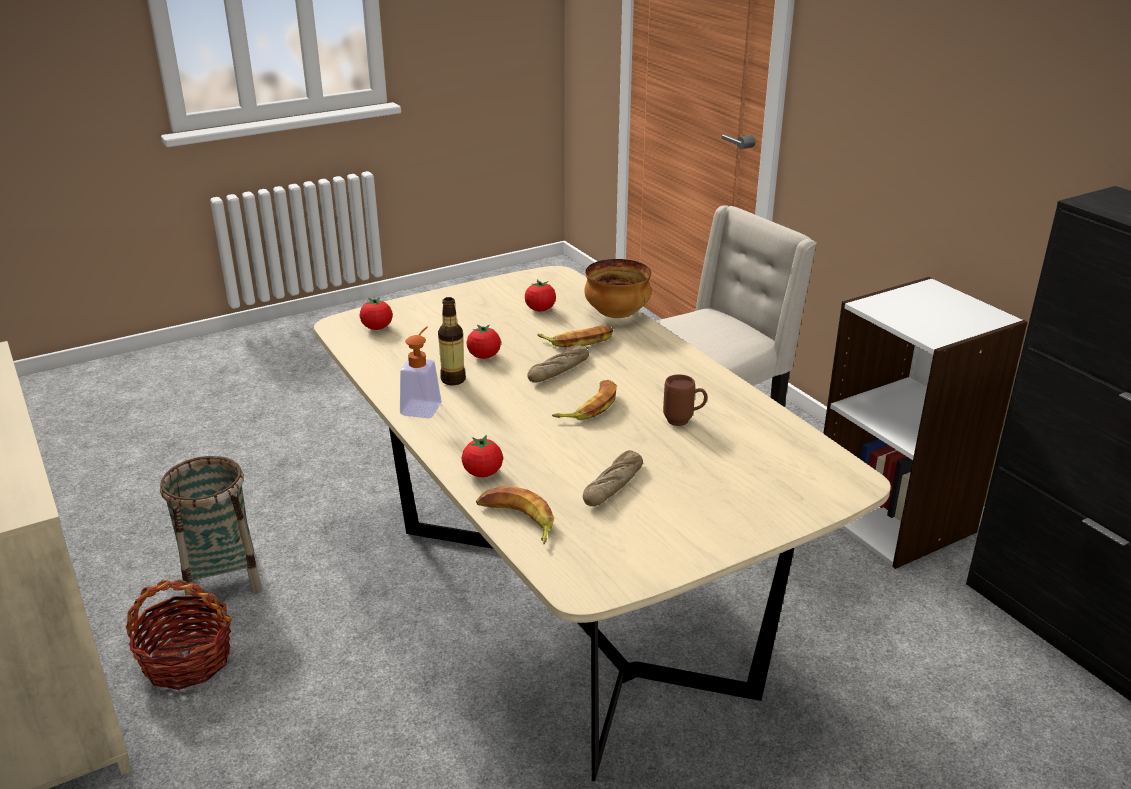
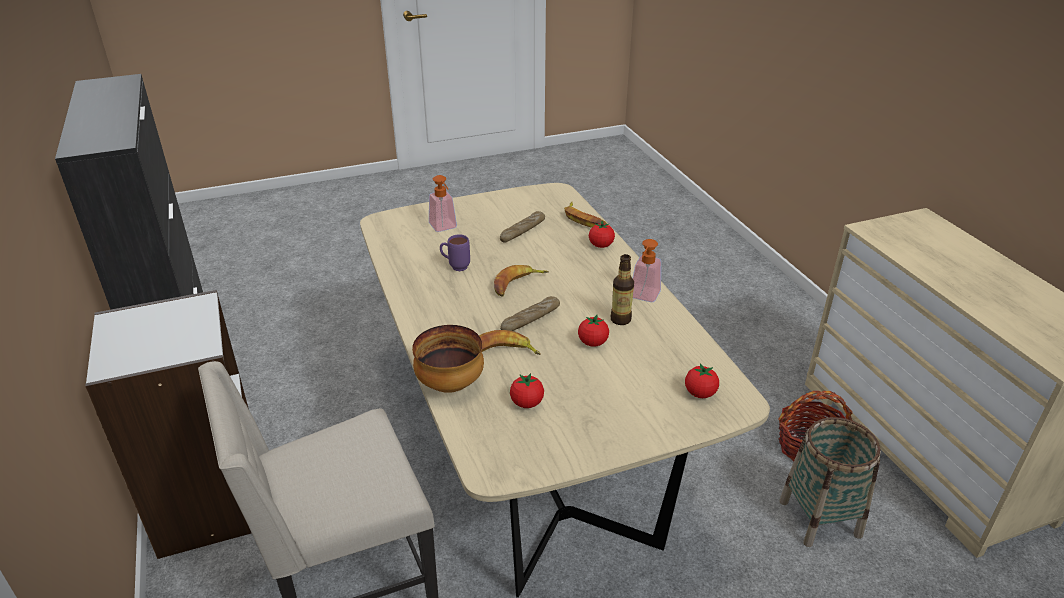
camera: 170 degrees left, 5 degrees up
(684, 421) = (455, 267): brown mug -> purple mug
(742, 479) = (444, 228): none -> soap dispenser

